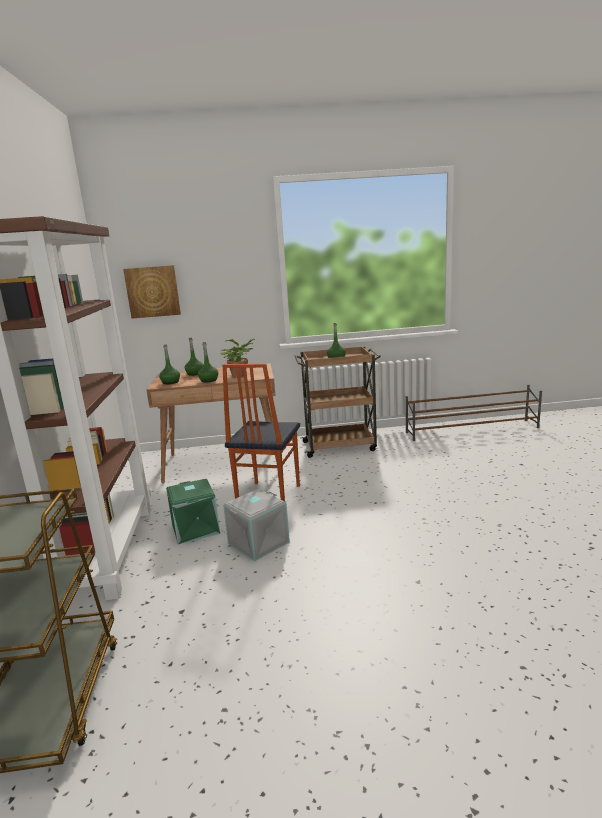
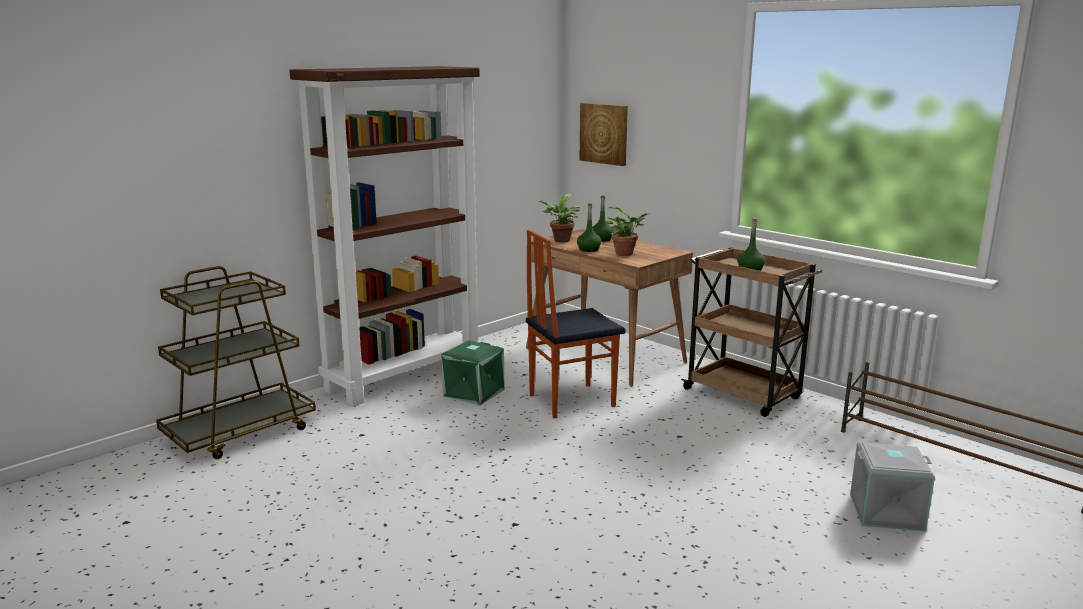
camera: 50 degrees right, 0 degrees up
(170, 382) = (560, 241): green bottle -> potted plant
(259, 543) = (485, 427): grey storage box -> grey storage box (886, 512)

